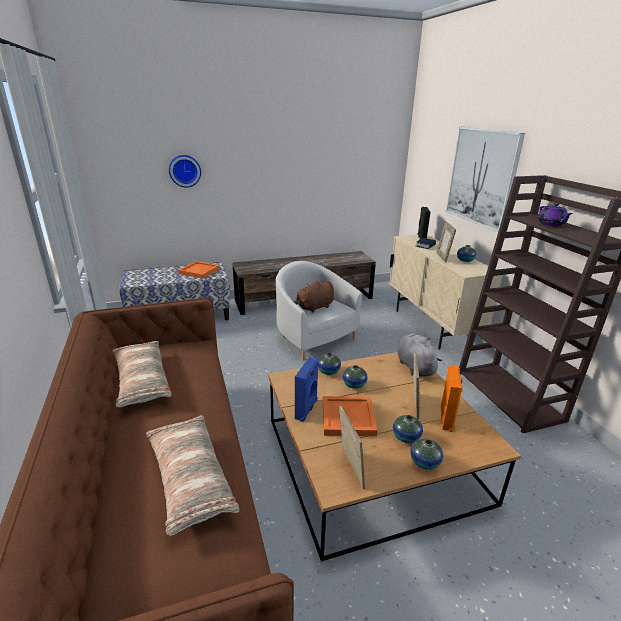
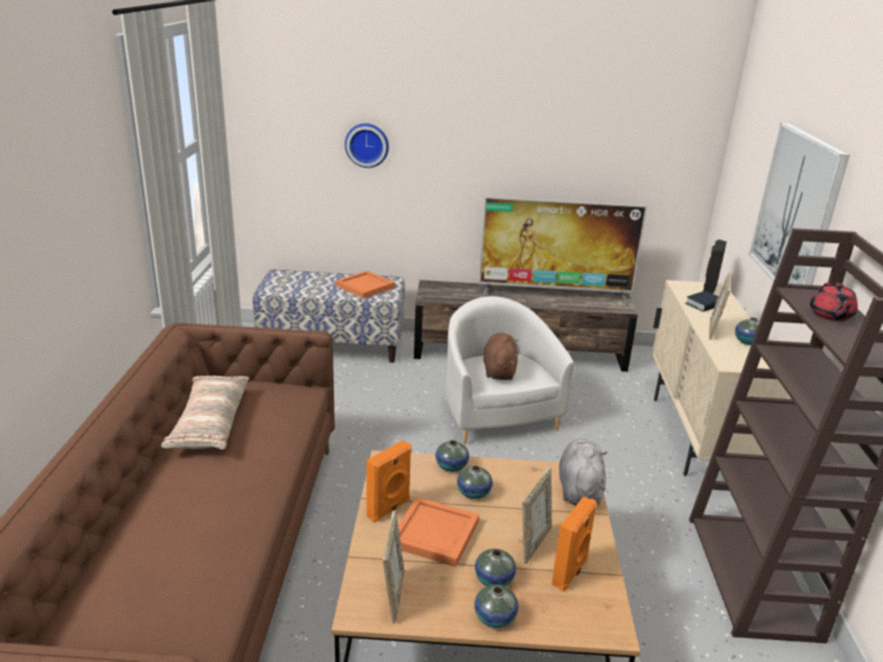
camera: 20 degrees right, 0 degrees up
(189, 478) = (197, 548): pillow -> none
(307, 409) = (389, 509): blue speaker -> orange speaker
(314, 308) = (499, 370): brown plush toy -> brown plush toy turned 105 degrees clockwise
(322, 259) = (554, 296): none -> television
(551, 224) = (830, 315): purple teapot -> red teapot

